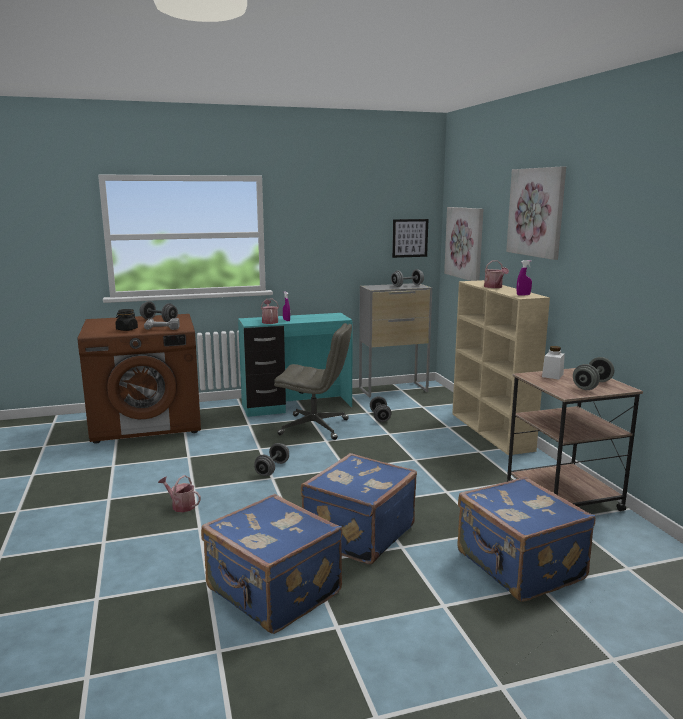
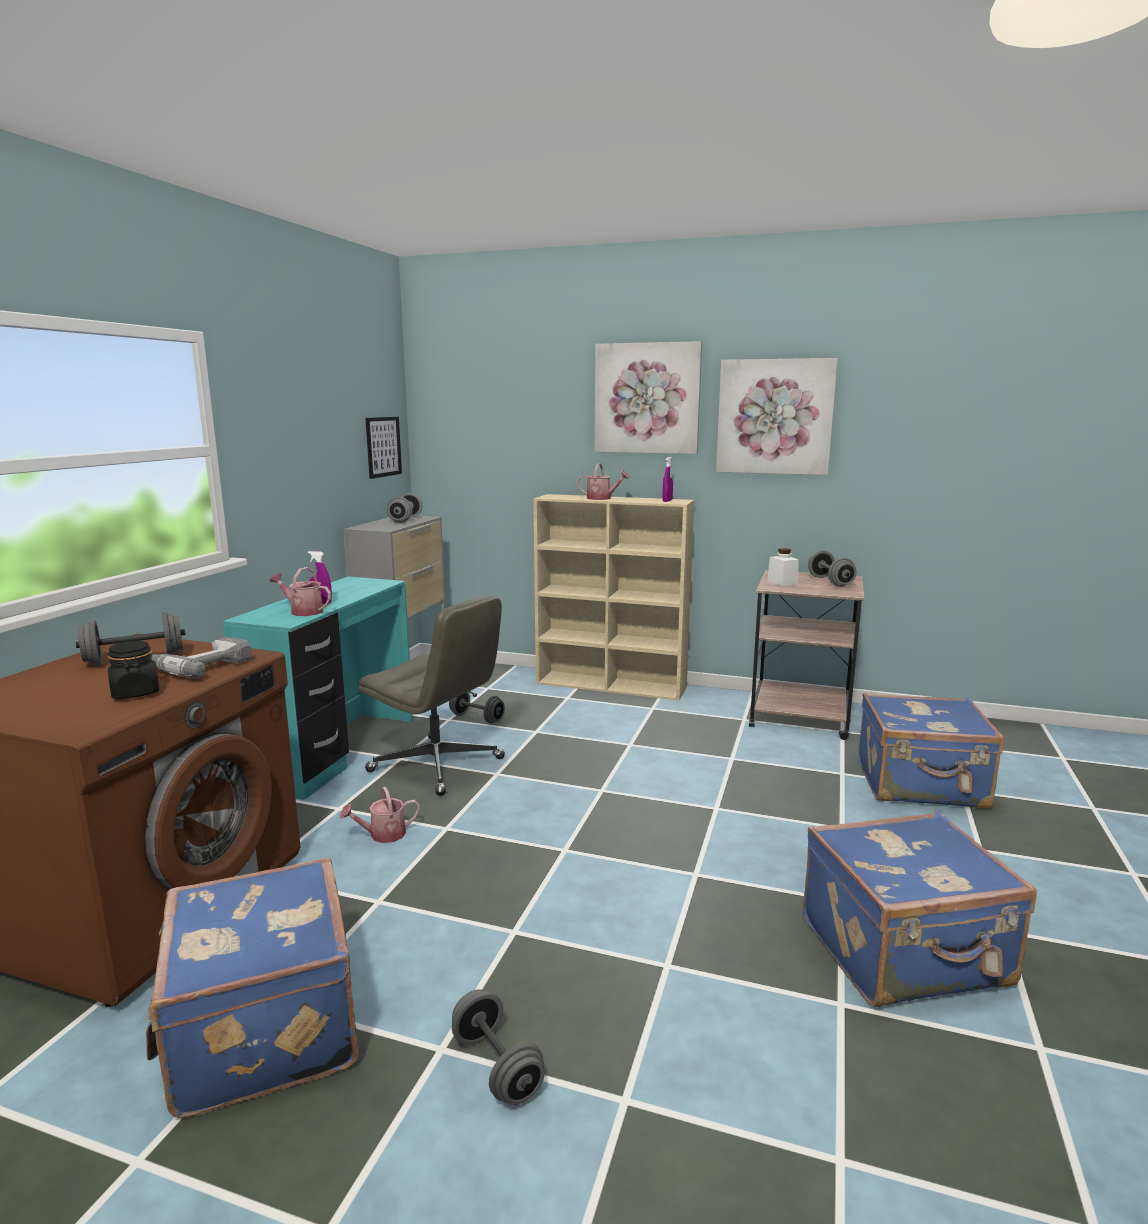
camera: 55 degrees left, 0 degrees up
(181, 505) = (568, 963): watering can -> watering can (382, 835)
(272, 469) = (534, 840): grey dumbbell -> grey dumbbell (497, 1067)
(315, 427) = (438, 765): grey office chair -> grey office chair turned 75 degrees clockwise
(357, 533) = (789, 843): blue suitcase -> blue suitcase (261, 1030)
(465, 243) = (480, 448): picture -> picture (775, 417)

